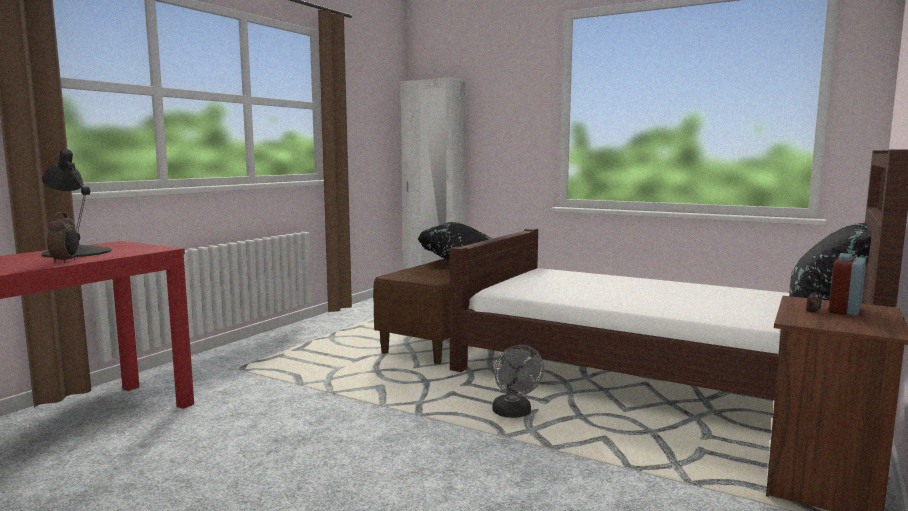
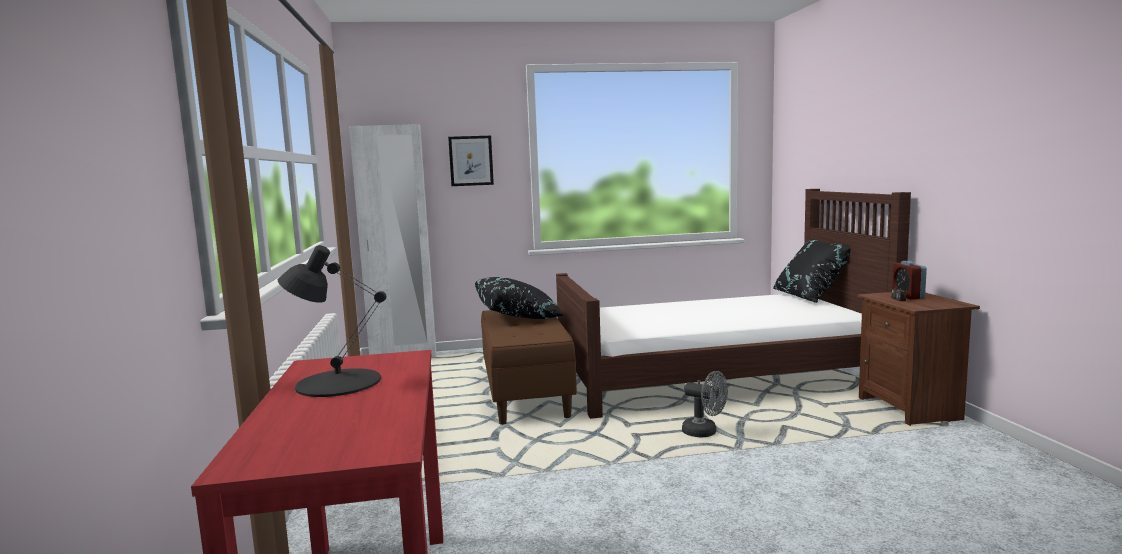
camera: 40 degrees left, 0 degrees up
(66, 261) = (395, 392): alarm clock -> none
(506, 113) = (471, 161): none -> picture

